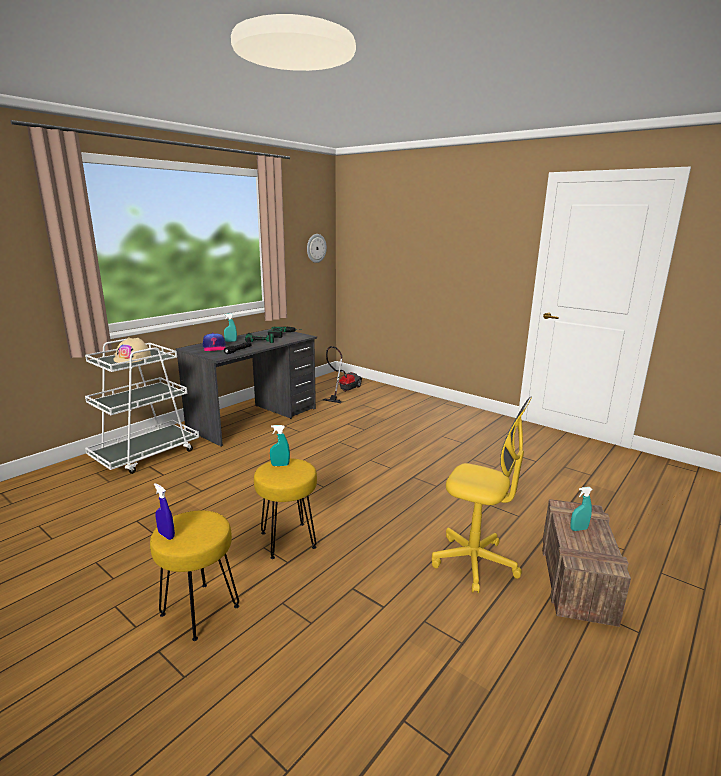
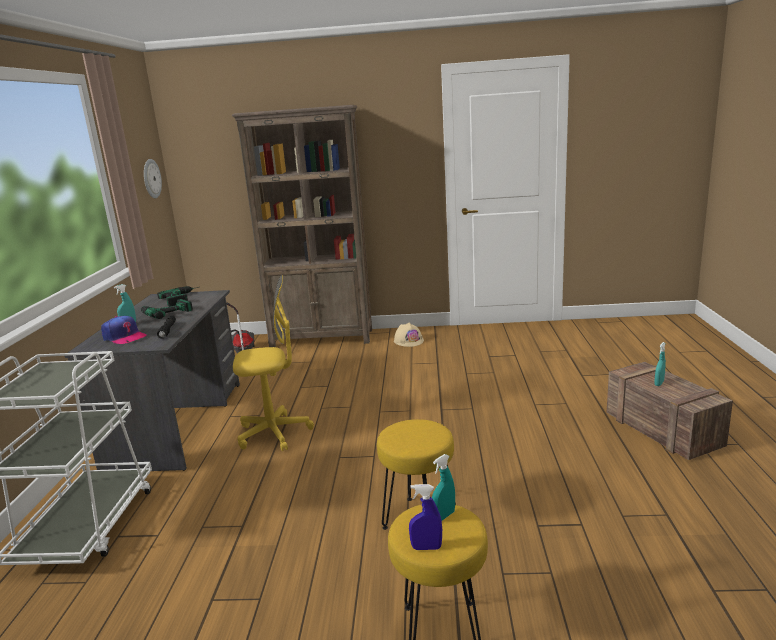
camera: 35 degrees left, 0 degrees up
(133, 358) = (47, 381): beige hard hat -> beige hard hat (408, 341)
(280, 465) = (400, 433): turquoise spray bottle -> turquoise spray bottle (444, 516)
(408, 396) = (322, 338): none -> brown bookcase
(474, 563) = (589, 454): yellow office chair -> yellow office chair (274, 433)

